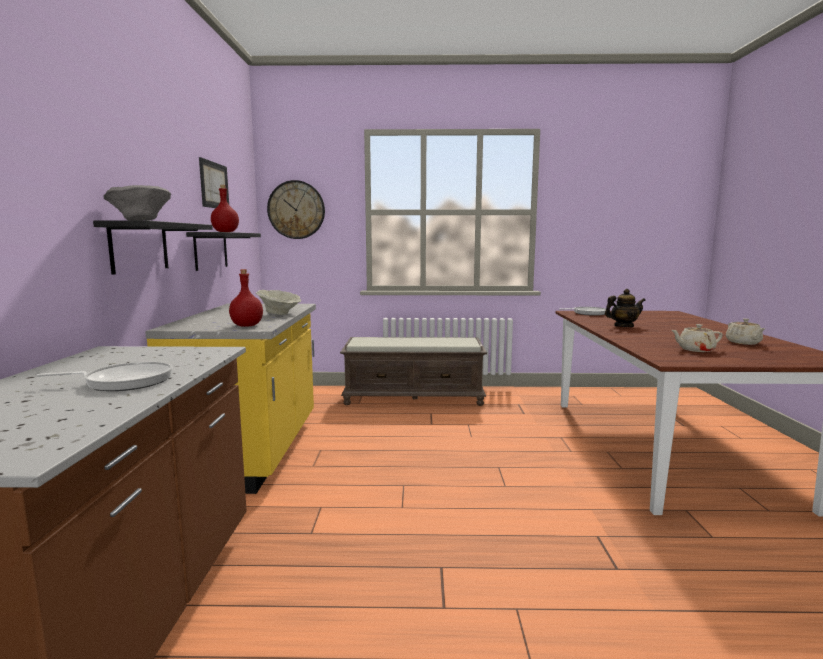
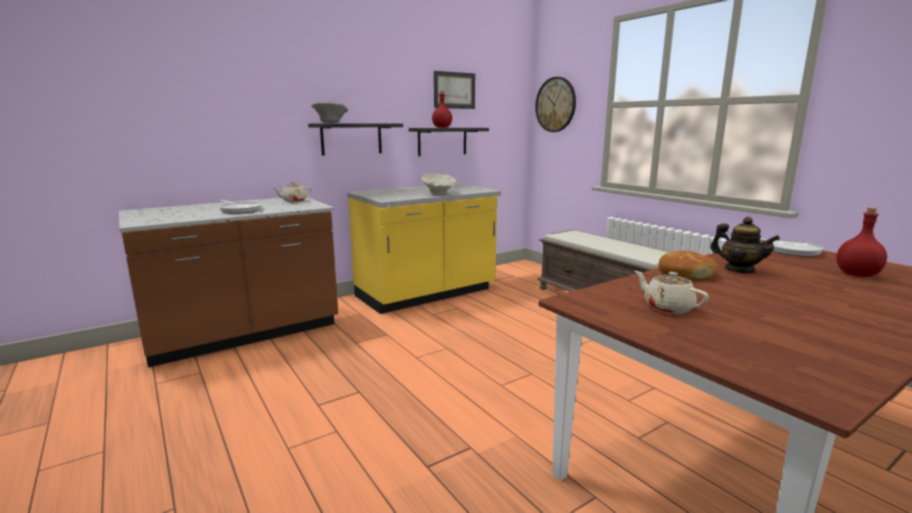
camera: 55 degrees right, 5 degrees up
(246, 326) = (388, 197): red bottle -> red bottle (856, 274)
(623, 334) = (685, 274): none -> bread
(743, 343) = (801, 330): beige teapot -> beige teapot (294, 201)

